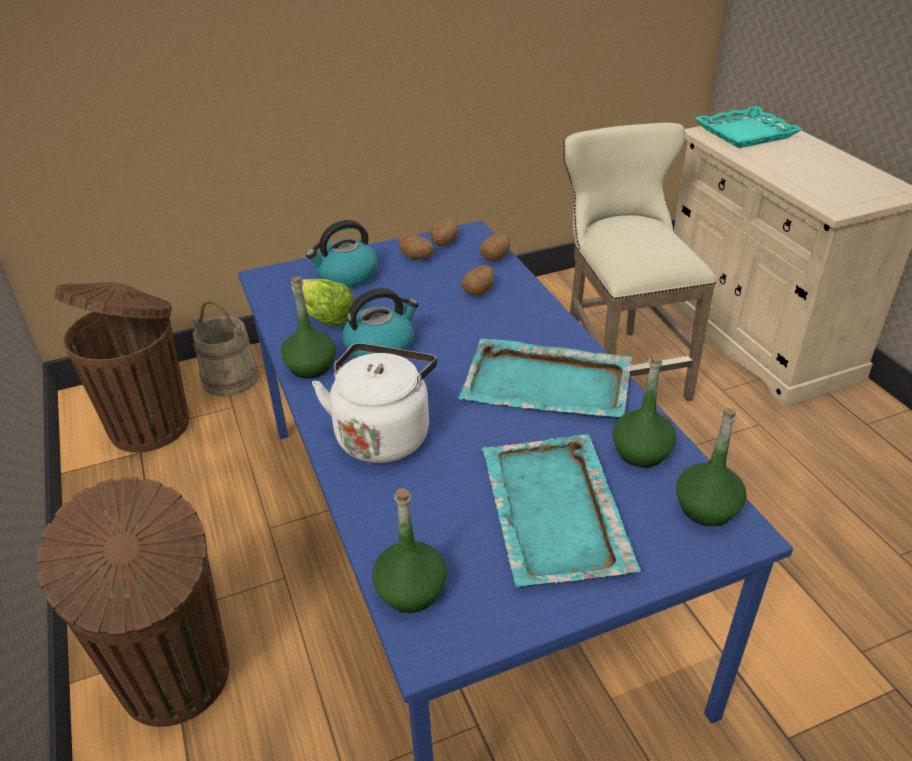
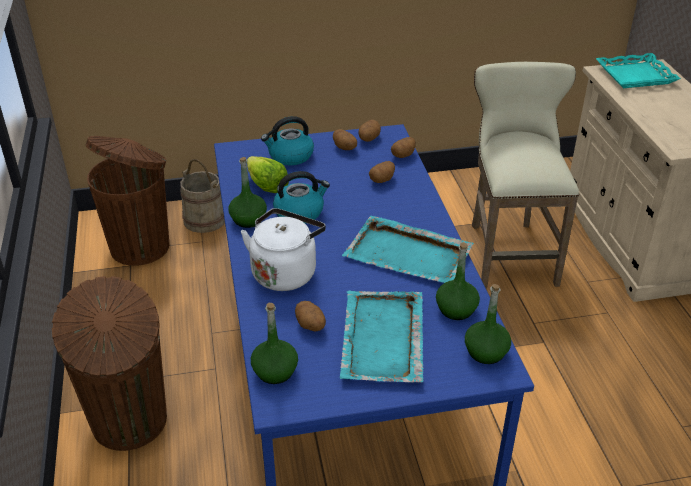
camera: 10 degrees right, 0 degrees up
(444, 508) = (311, 326): none -> potato

